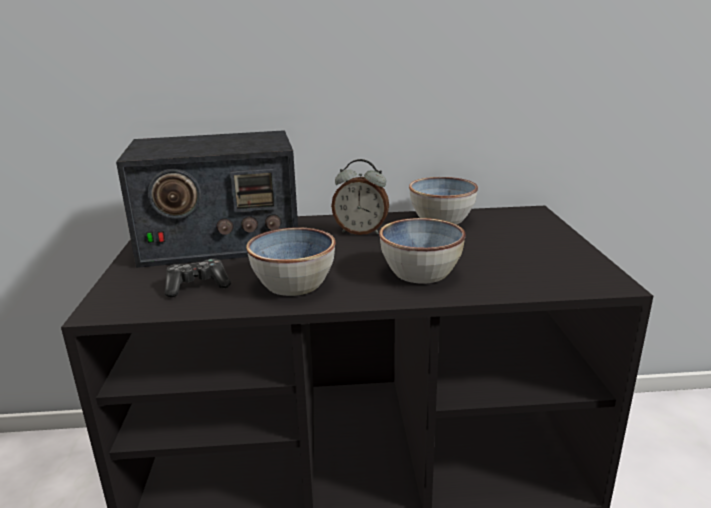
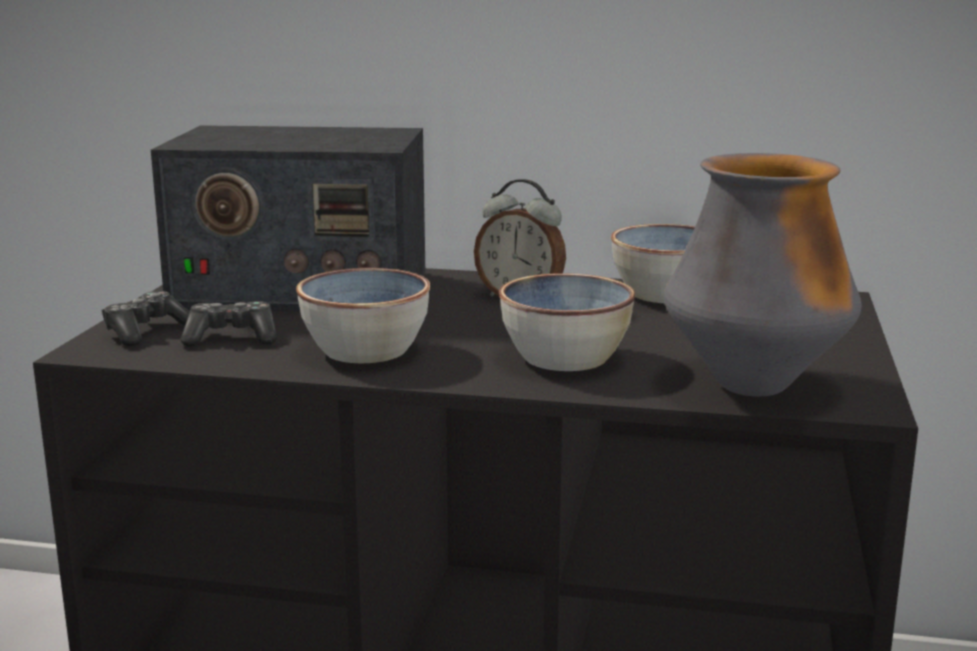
camera: 15 degrees right, 5 degrees down
(133, 288) = (145, 331): none -> game controller
(543, 278) = (754, 386): none -> vase

